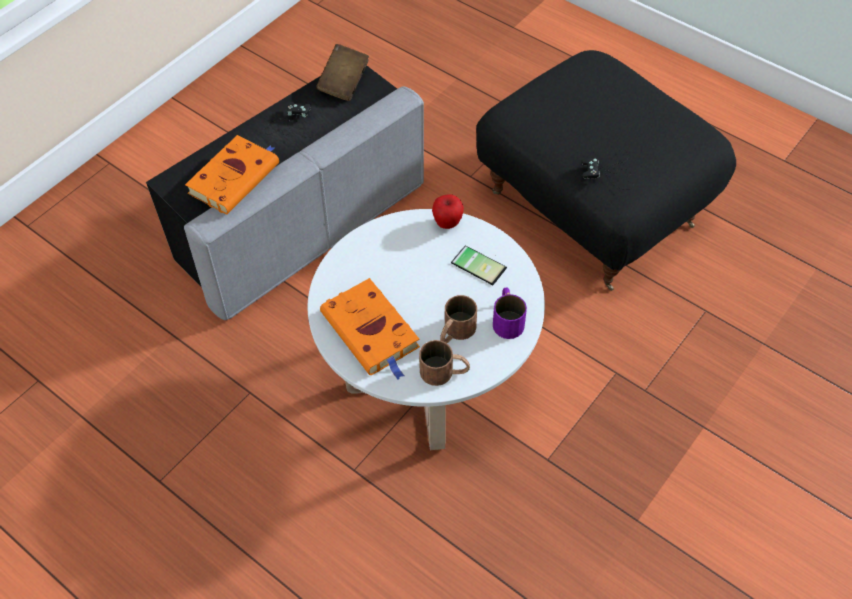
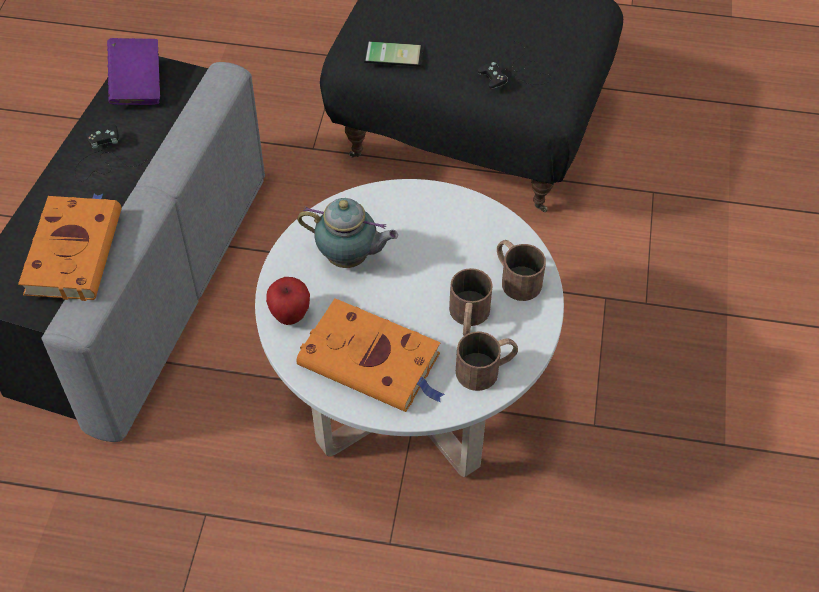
camera: 30 degrees left, 0 degrees up
(344, 83) = (137, 85): brown book -> purple book
(402, 256) = (350, 258): none -> teapot
(447, 223) = (376, 198): apple -> apple (290, 315)
(480, 263) = (444, 229): phone -> phone (394, 52)
(507, 318) = (515, 277): purple mug -> brown mug

